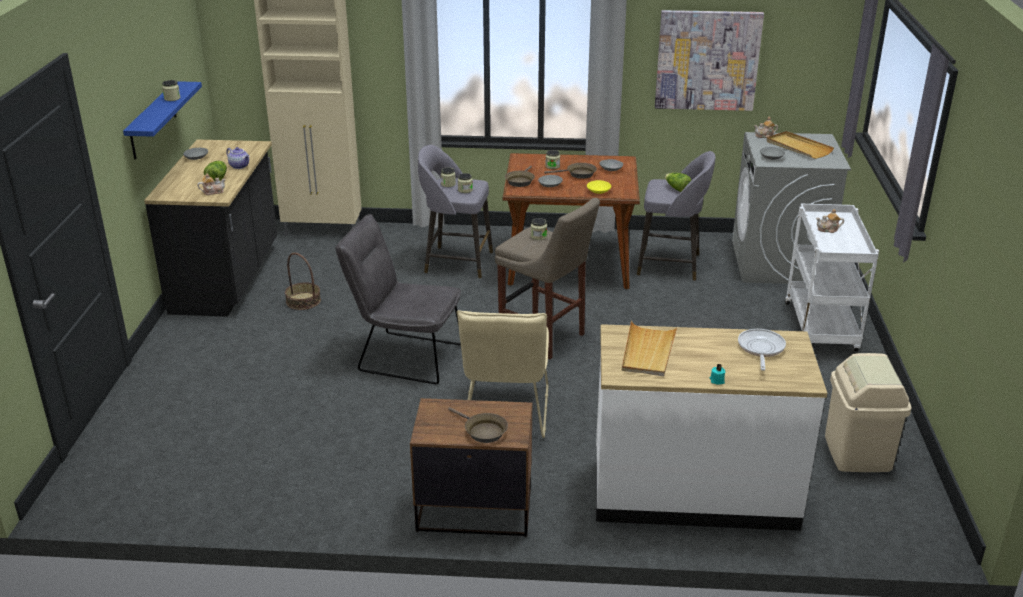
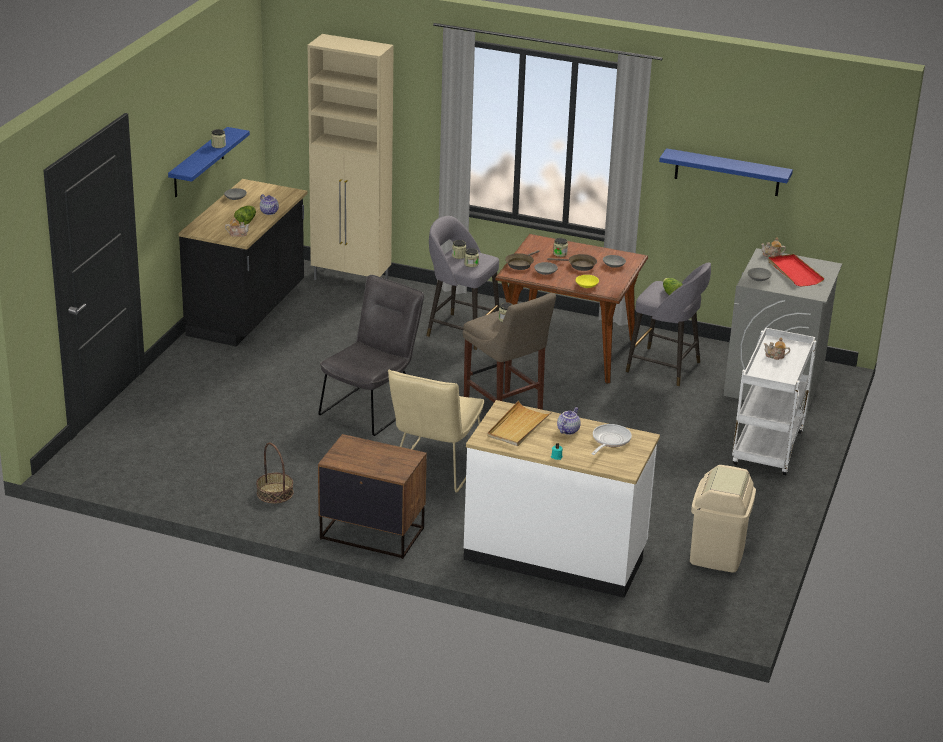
camera: 15 degrees right, 0 degrees up
(303, 301) = (306, 344): basket -> basket (274, 493)
(404, 356) = (372, 407): grey chair -> grey chair turned 90 degrees clockwise
(482, 431) = (376, 465): brown frying pan -> none
(705, 345) = (567, 430): none -> teapot
(707, 60) = (727, 172): picture -> blue shelf
(798, 147) = (794, 272): beige tray -> red tray

